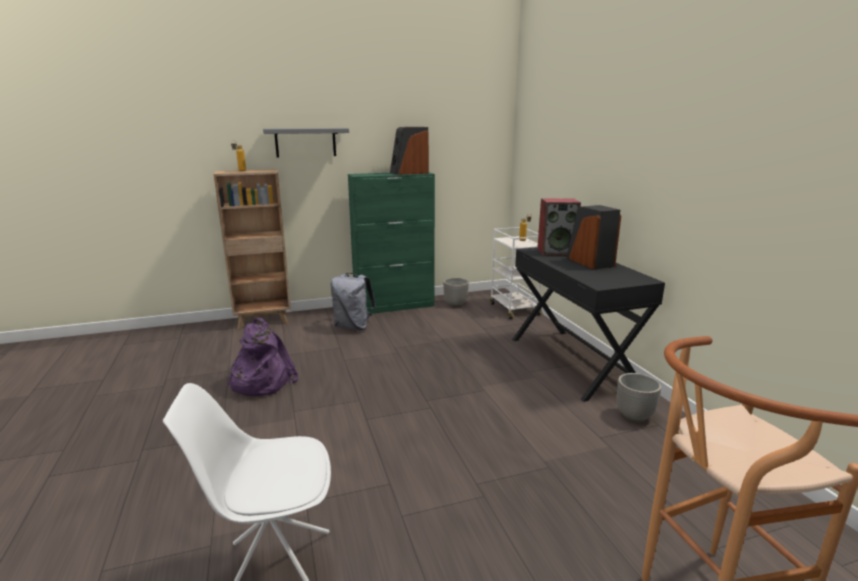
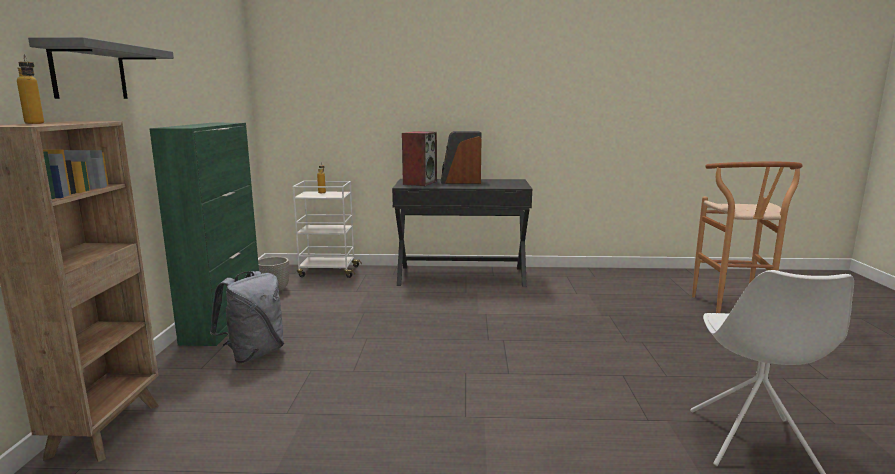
camera: 70 degrees left, 5 degrees down
(261, 382) = (360, 439): purple backpack -> none
(409, 173) = (216, 123): speaker -> none
(634, 416) = (554, 279): planter -> none

